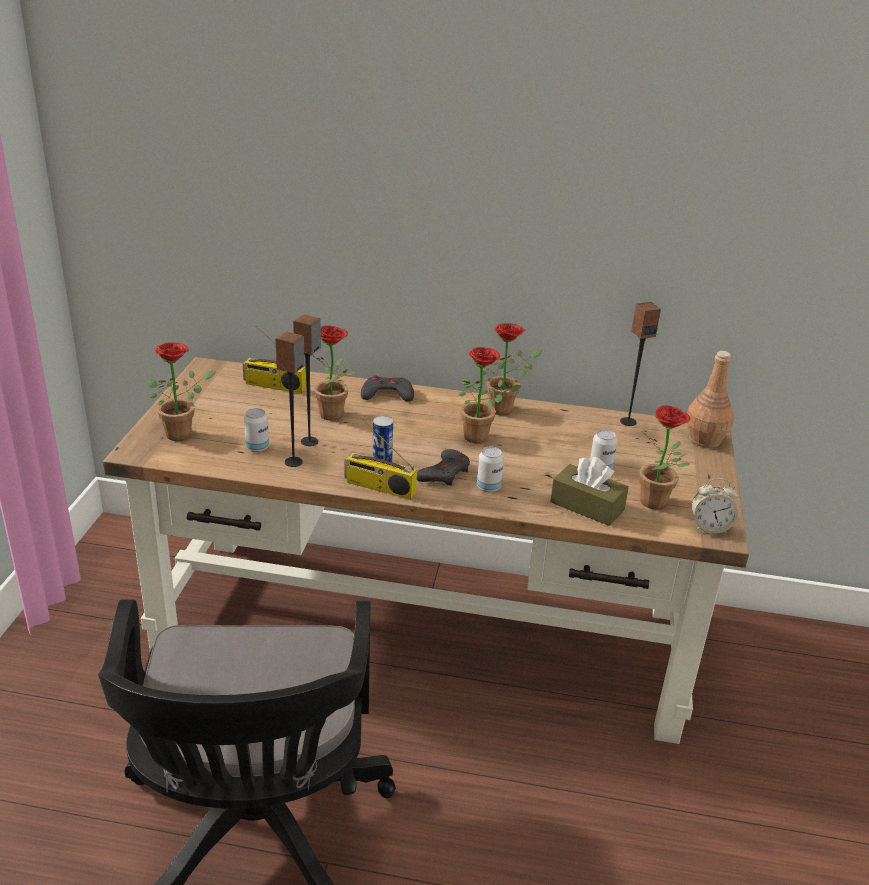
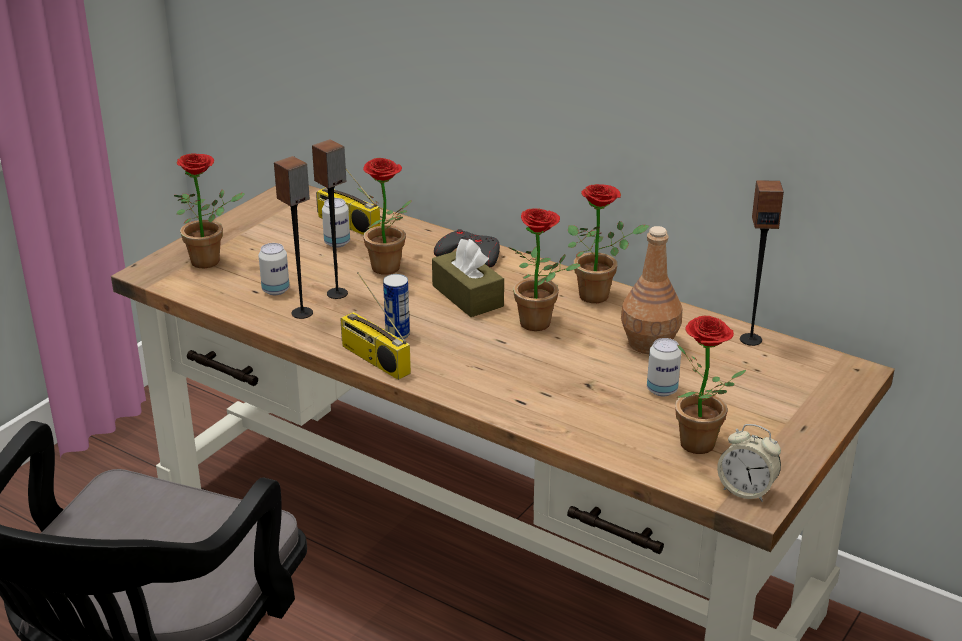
camera: 25 degrees right, 0 degrees up
(444, 473) = (462, 358): grey game controller -> none
(488, 487) = (501, 384): can -> can (337, 243)
(587, 506) = (605, 430): brown tissue box -> brown tissue box (467, 296)
(704, 440) = (839, 381): brown bottle -> brown bottle (648, 343)

